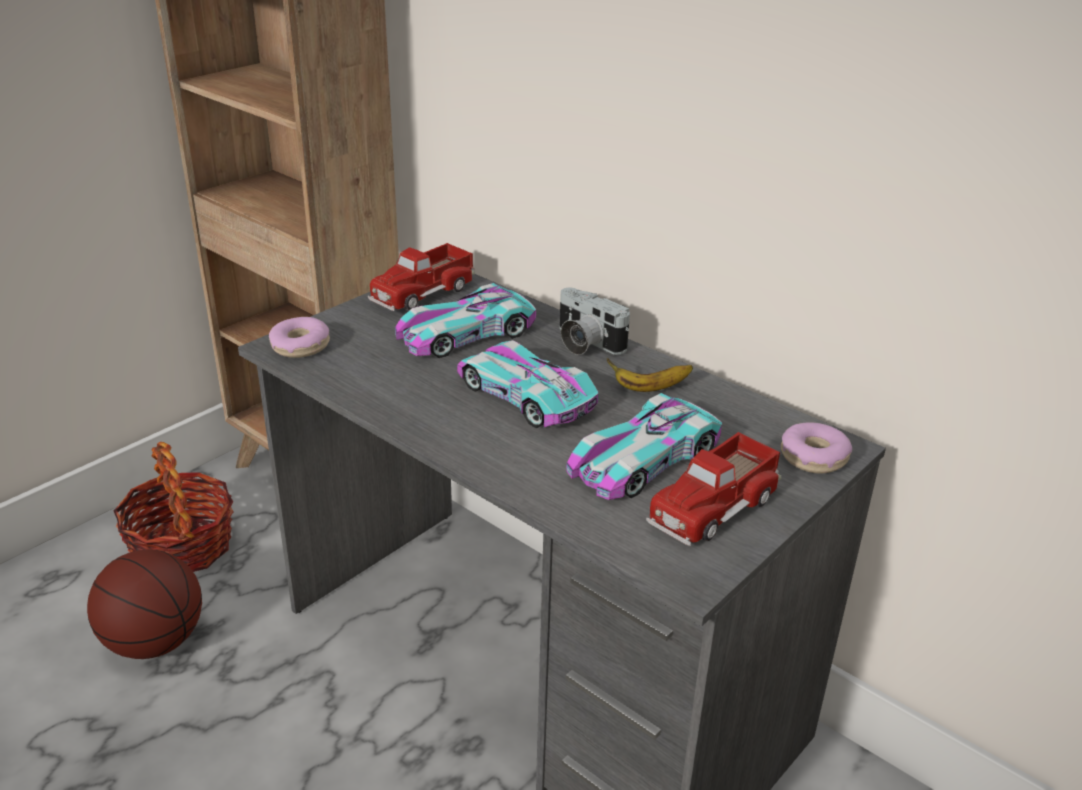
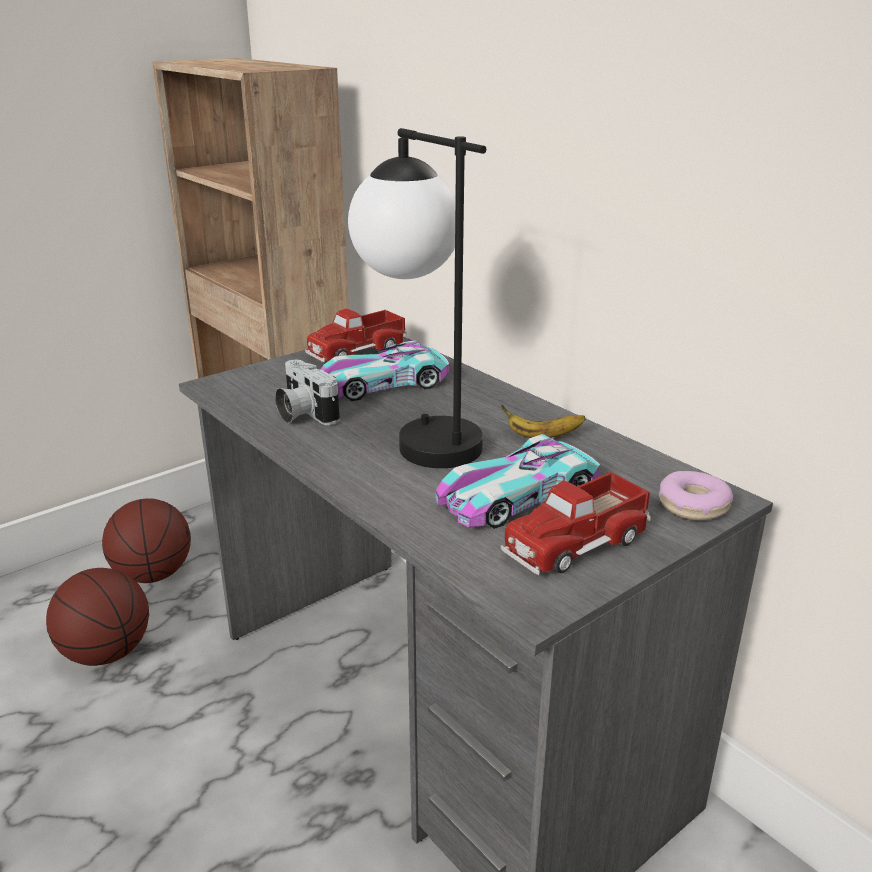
camera: 10 degrees right, 5 degrees down
(182, 546) = (153, 574): basket -> basketball
(300, 346) = (232, 385): donut -> none
(525, 395) = (420, 435): toy car -> table lamp
(584, 343) = (491, 396): camera -> camera (303, 413)

